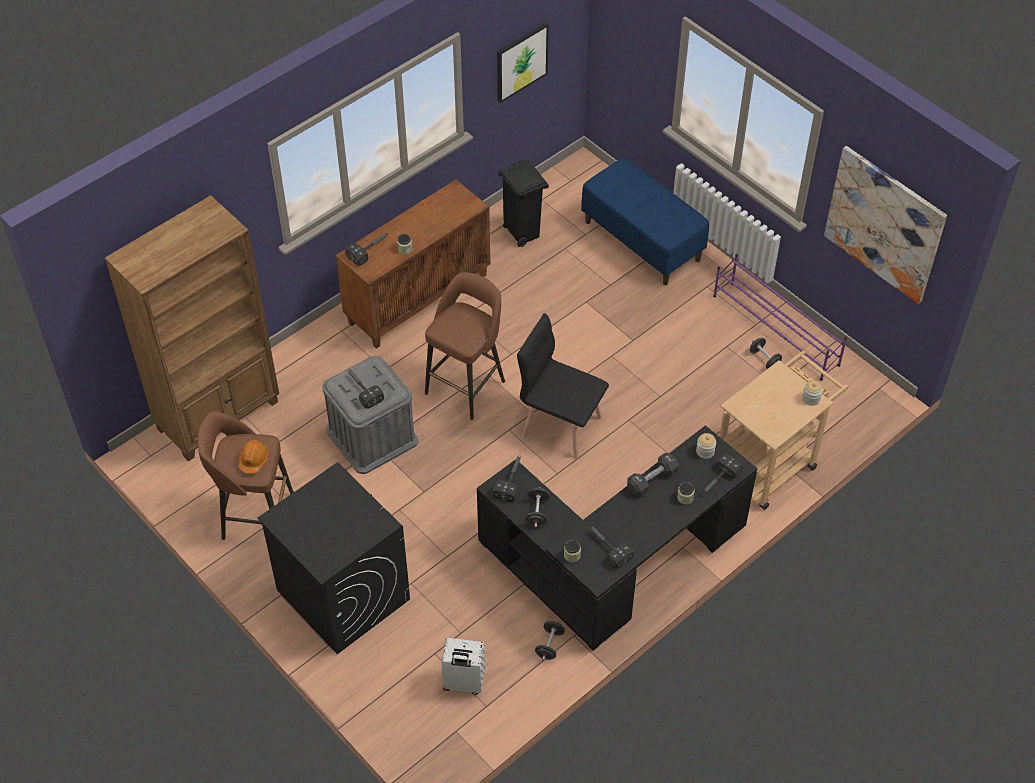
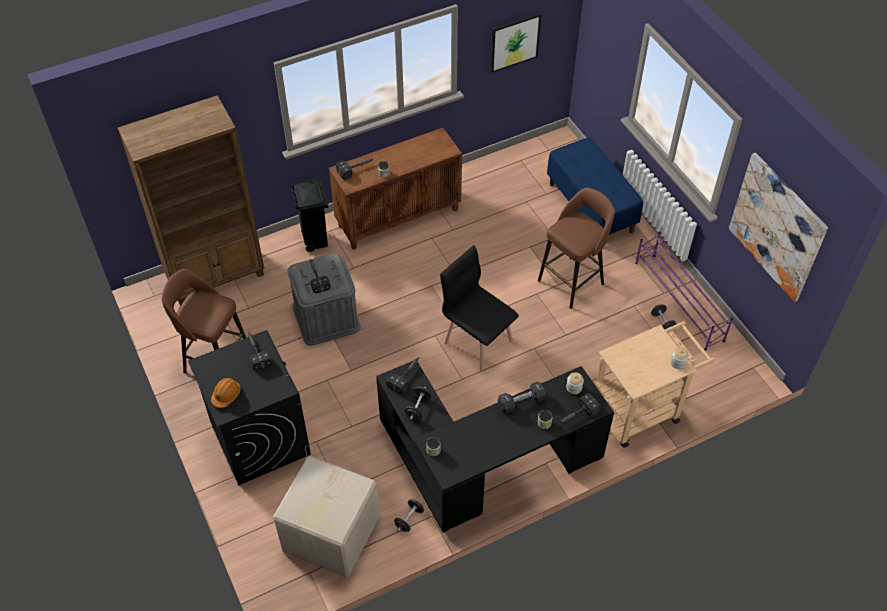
camera: 15 degrees right, 0 degrees up
(253, 460) = (208, 314): orange hard hat -> orange hard hat (226, 395)
(463, 683) = (329, 534): white suitcase -> cardboard box
(466, 386) = (413, 293): brown stool -> brown stool (572, 281)
(521, 233) = (496, 183): black trash can -> black trash can (315, 240)
(606, 546) = (464, 449): hammer -> hammer (256, 351)

